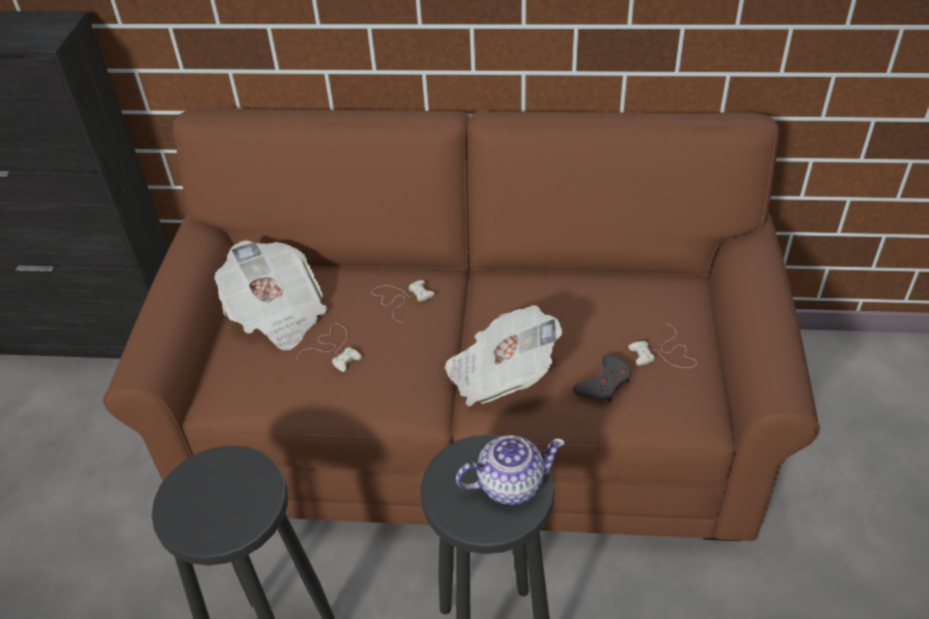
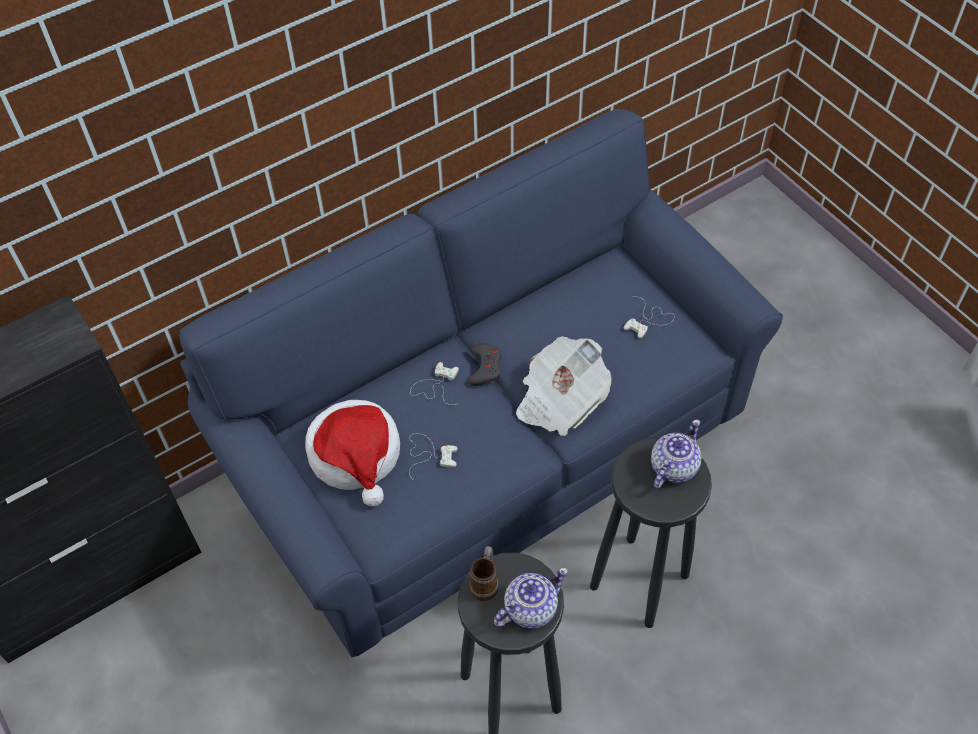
camera: 40 degrees left, 10 degrees up
(215, 467) = (485, 583): none -> mug
(224, 519) = (529, 608): none -> teapot
(276, 314) = (356, 455): newspaper -> hat
(472, 424) = (492, 449): brown sofa -> blue sofa
(604, 383) = (631, 364): grey game controller -> grey game controller (485, 367)

